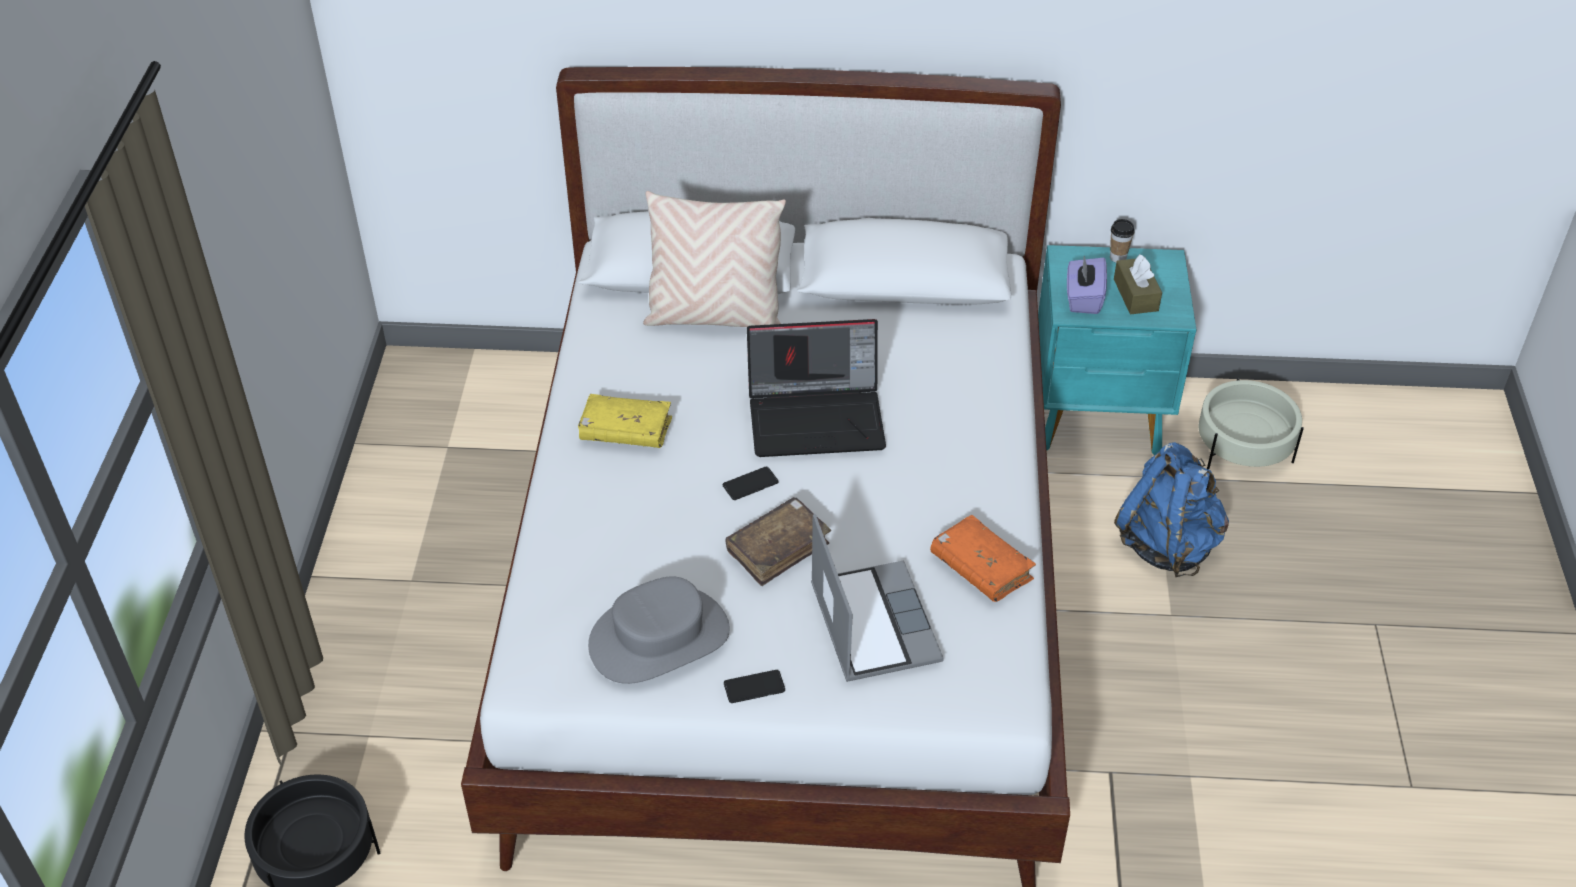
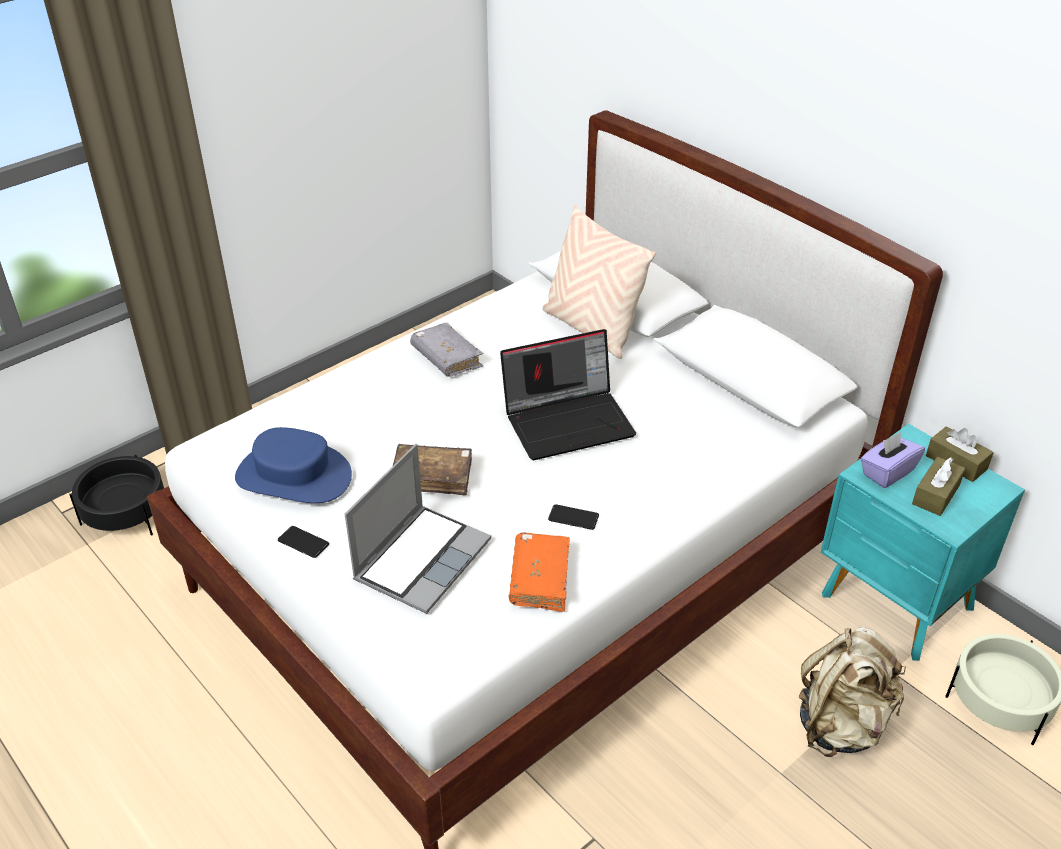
camera: 45 degrees right, 5 degrees down
(625, 431) = (446, 358): yellow book -> grey book
(659, 637) = (294, 476): grey hat -> blue hat
(750, 484) = (471, 431): phone -> phone (573, 518)
(818, 417) = (569, 421): laptop -> laptop turned 60 degrees counterclockwise
(1118, 257) = (956, 462): cup -> brown tissue box
(1167, 544) = (841, 724): blue backpack -> beige backpack

